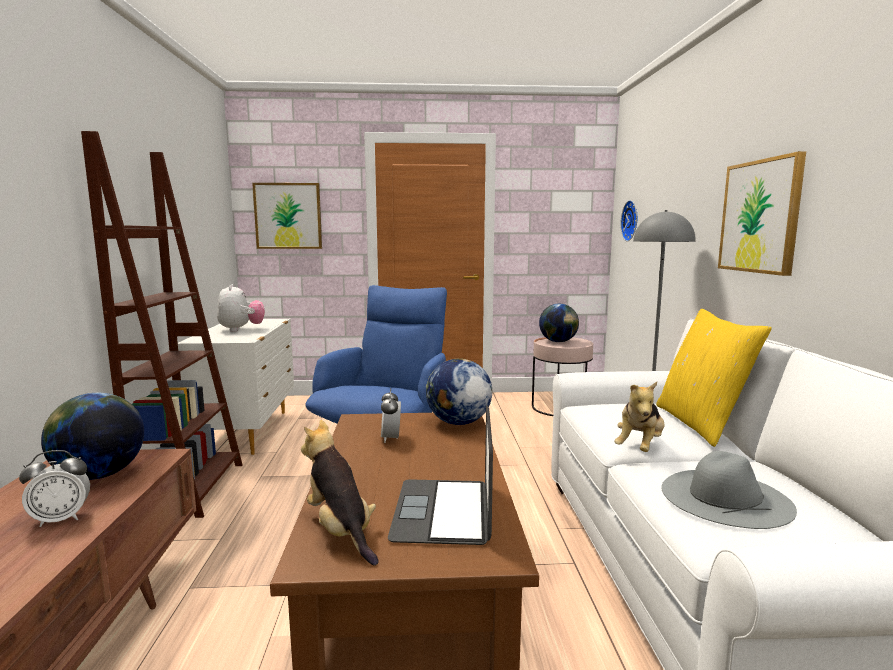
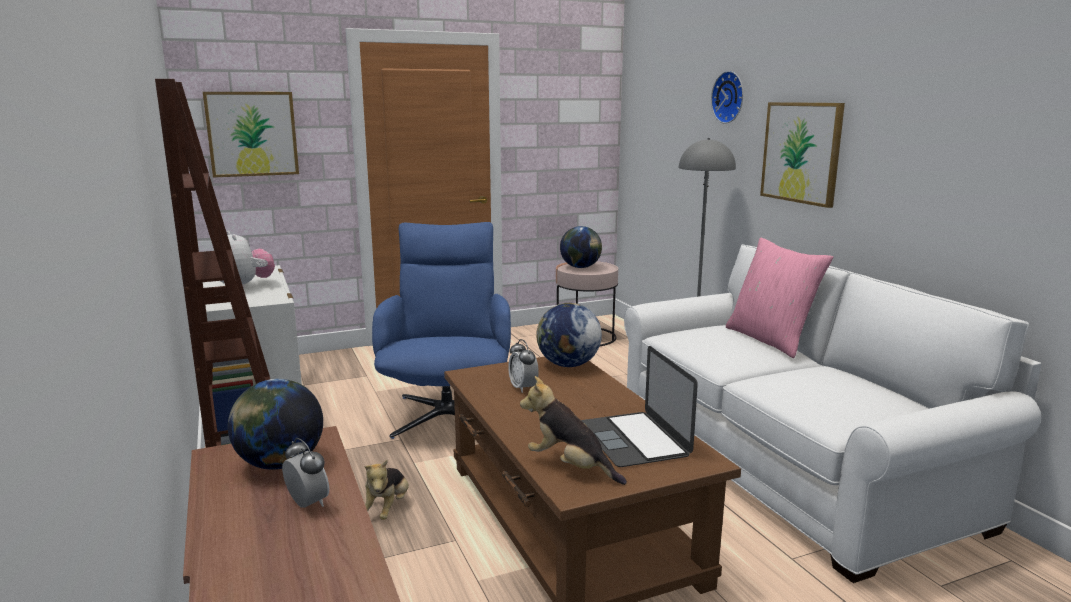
camera: 20 degrees left, 5 degrees up
(61, 519) = (308, 504): alarm clock -> alarm clock turned 90 degrees counterclockwise
(632, 220) = (649, 135): wall clock -> wall clock (730, 97)
(640, 447) = (741, 366): plush toy -> plush toy (387, 509)
(701, 424) = (771, 340): yellow pillow -> pink pillow
(725, 497) = (826, 395): grey hat -> none

